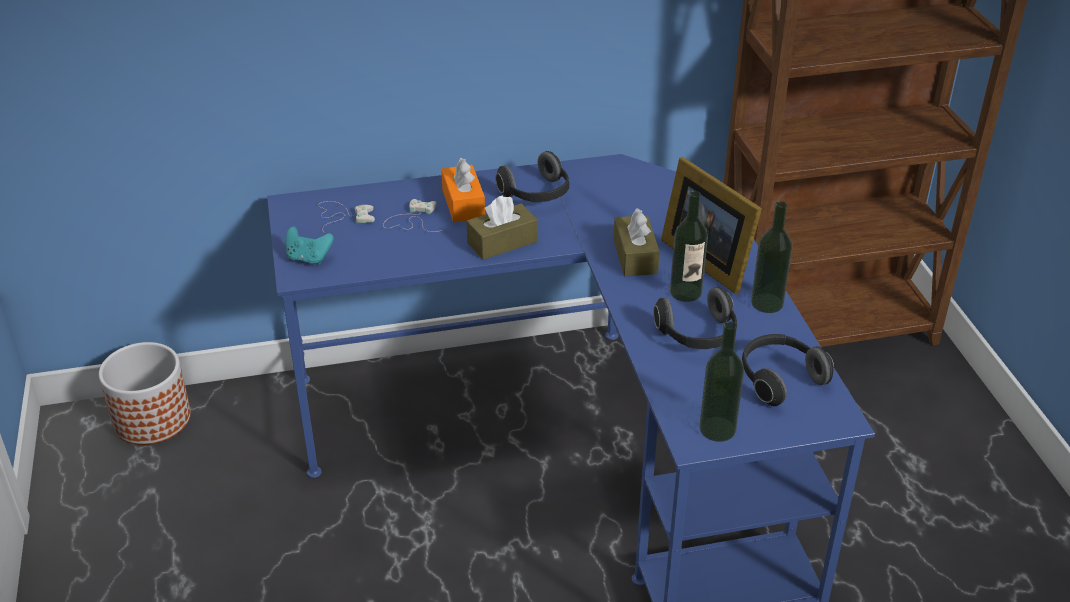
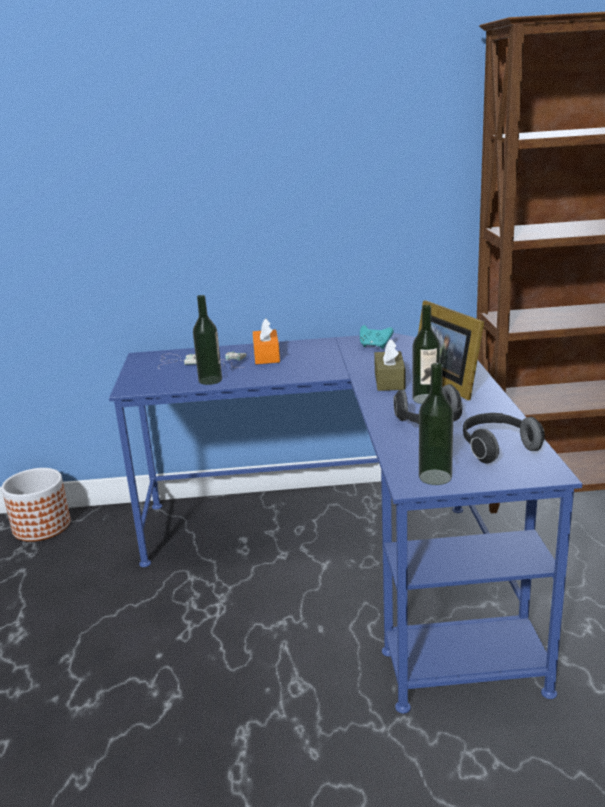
camera: 10 degrees right, 15 degrees down
(309, 258) = (141, 381): turquoise game controller -> turquoise game controller (375, 346)
(502, 242) = (288, 373): brown tissue box -> none
(537, 195) = (323, 351): headphones -> none
(767, 303) = (493, 405): bottle -> bottle (210, 380)

